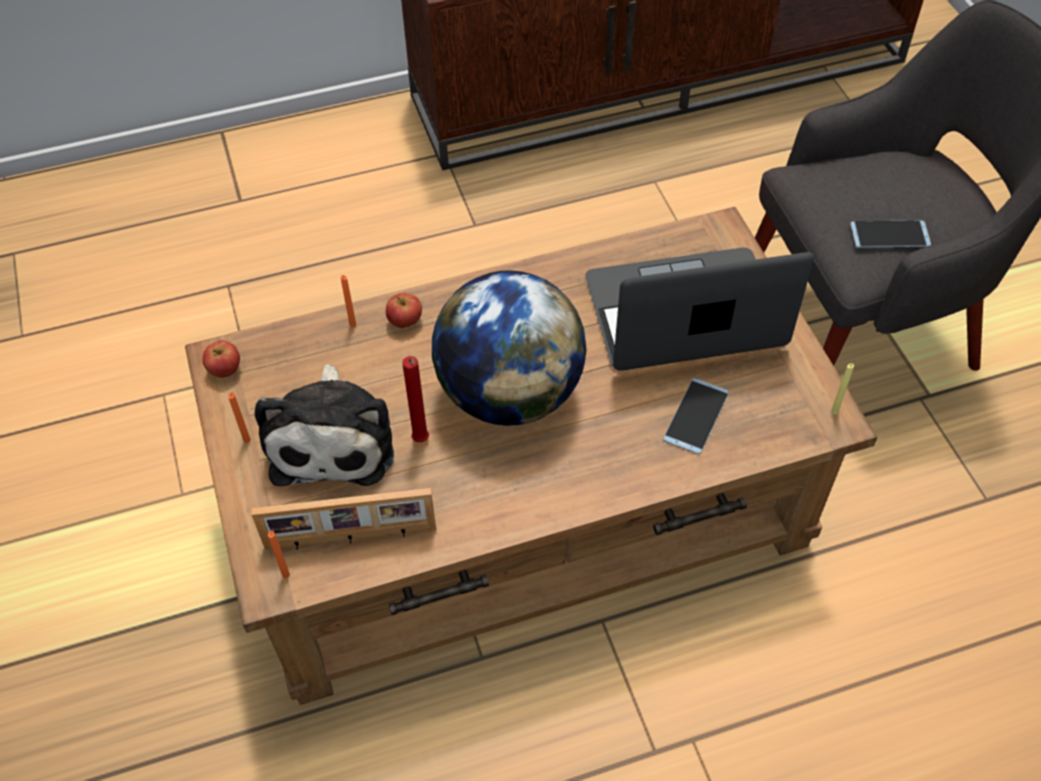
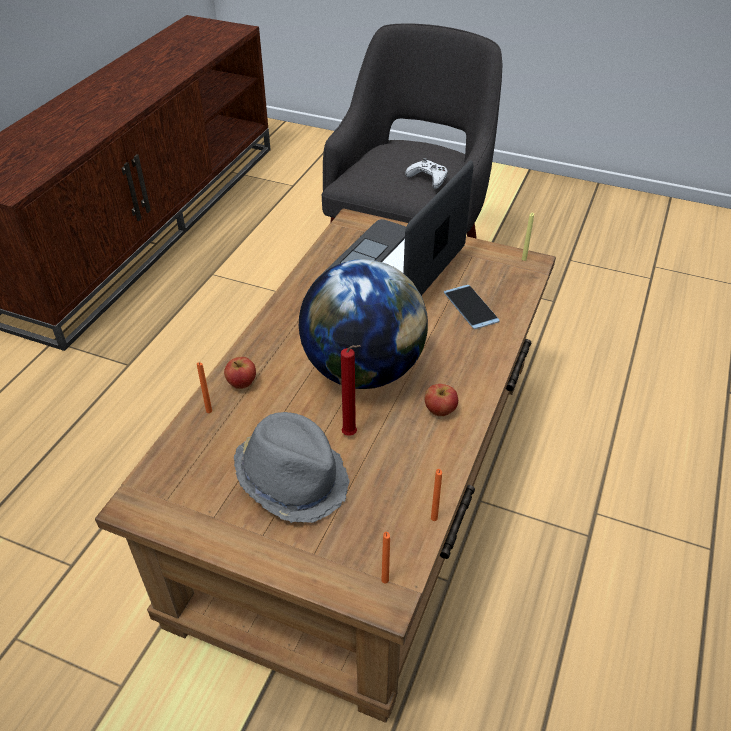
camera: 50 degrees left, 10 degrees down
(225, 370) = (153, 506): apple -> apple (440, 410)
(247, 440) = (235, 532): orange candle -> orange candle (434, 518)
(333, 437) = (293, 479): plush toy -> grey hat
(350, 539) = (392, 521): picture frame -> none
(889, 235) = (428, 178): phone -> white game controller

